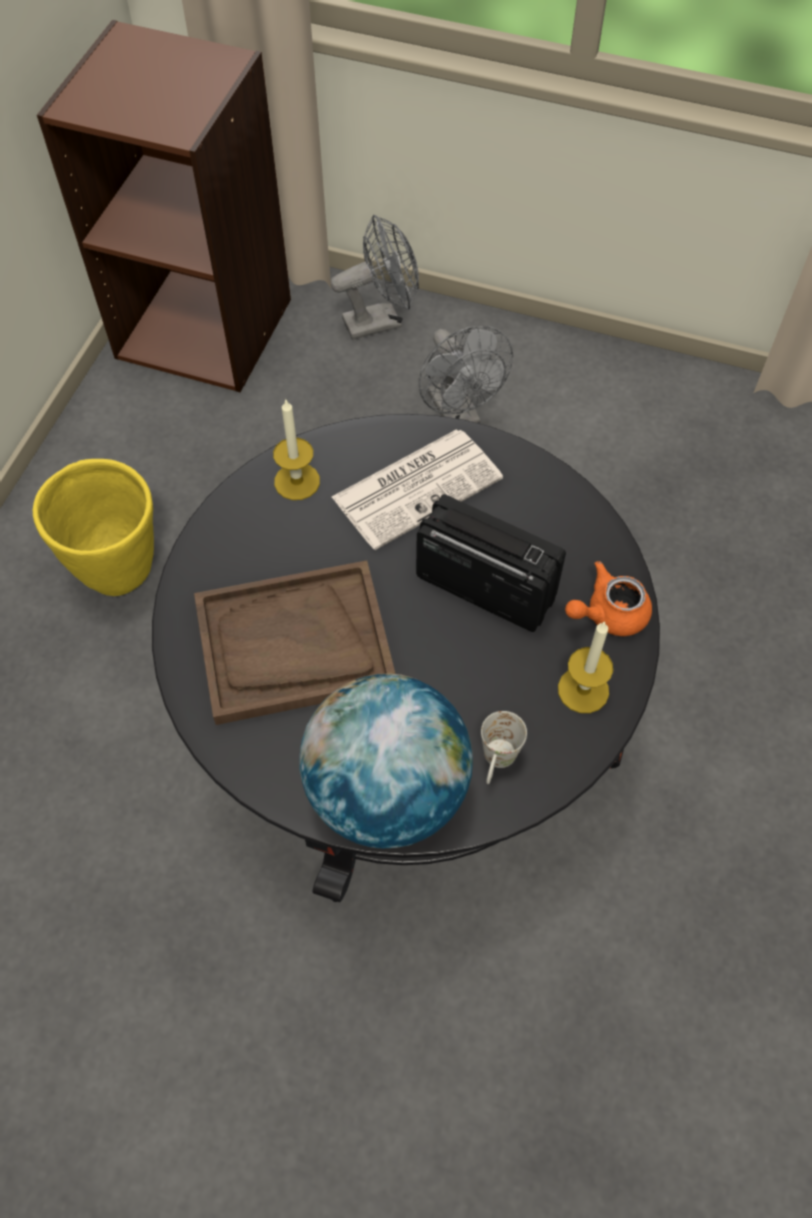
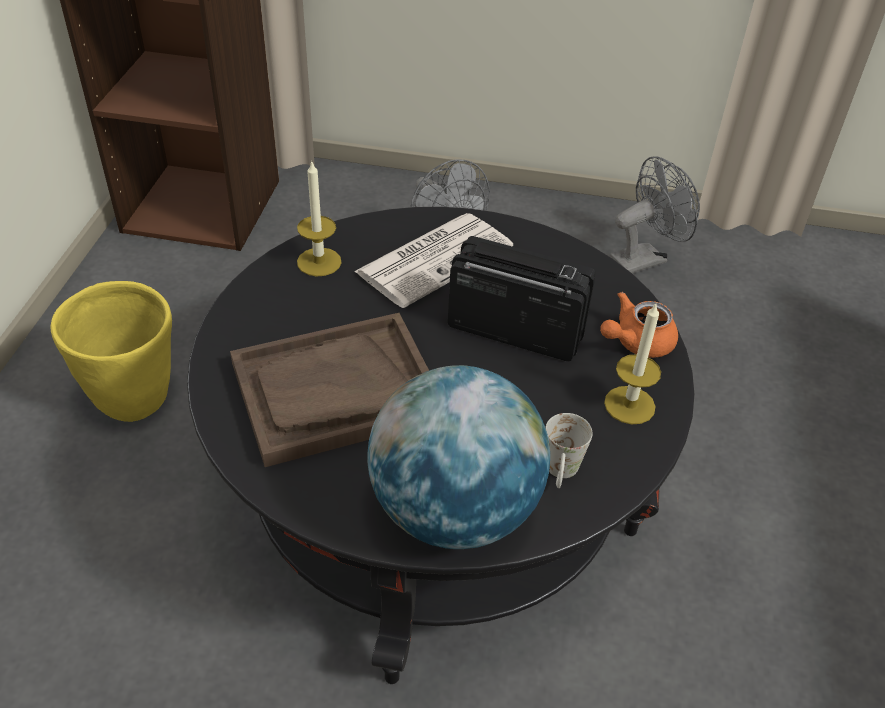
camera: 10 degrees left, 15 degrees down
(381, 320) = (361, 191): grey fan -> grey fan (644, 258)

